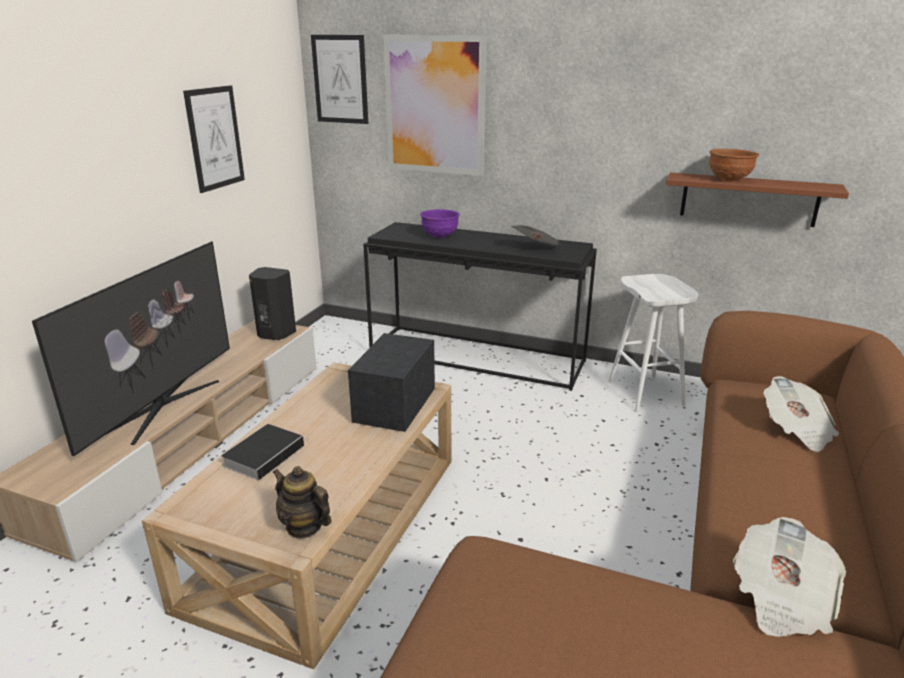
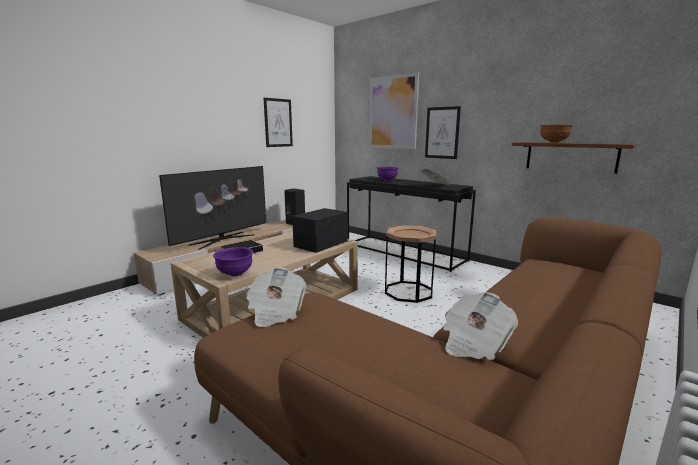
camera: 20 degrees right, 10 degrees down
(304, 526) = (235, 274): teapot -> purple bowl
(340, 79) = (350, 103): picture -> picture (442, 133)
(533, 448) = (408, 291): none -> brown side table
(646, 393) = (499, 279): white stool -> none
(796, 430) = (561, 281): newspaper -> newspaper (275, 311)

